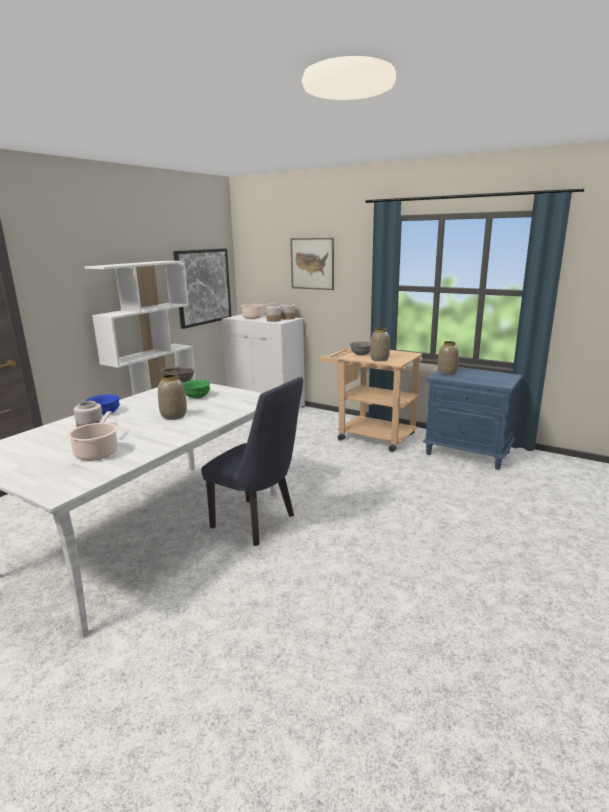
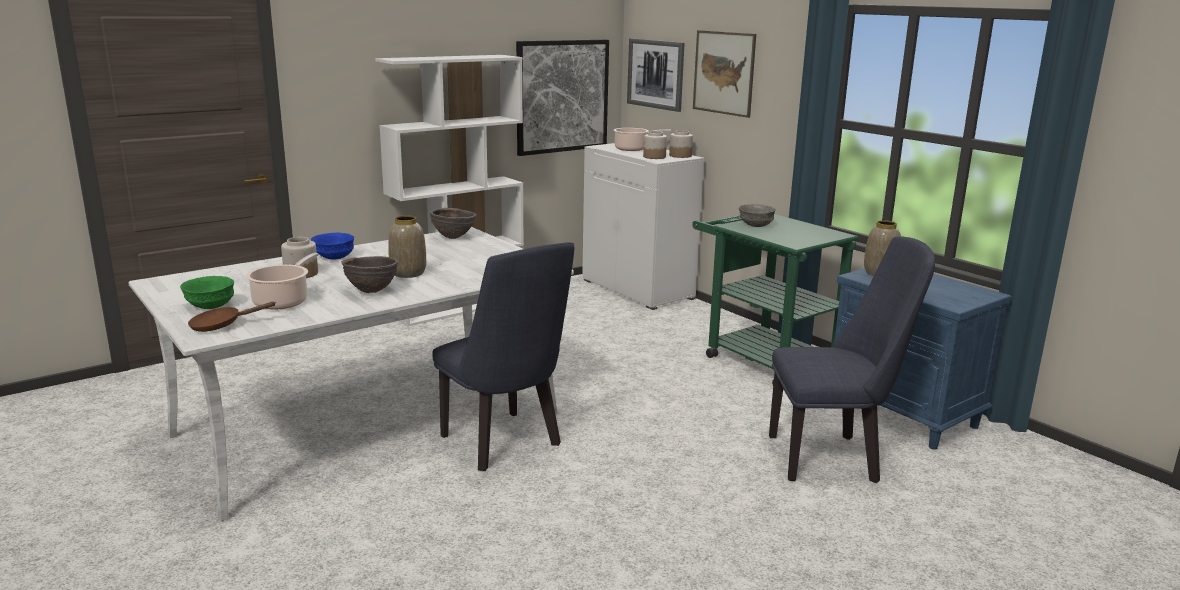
camera: 20 degrees right, 0 degrees up
(64, 481) = (221, 325): none -> brown frying pan
(160, 433) = (372, 291): none -> brown bowl
(196, 396) = (462, 253): green bowl -> green bowl (211, 305)
(261, 268) = (655, 74): none -> picture
(369, 435) = (761, 359): beige cart -> green cart
(379, 359) = (774, 236): vase -> none
(453, 486) = (832, 457): none -> blue chair

